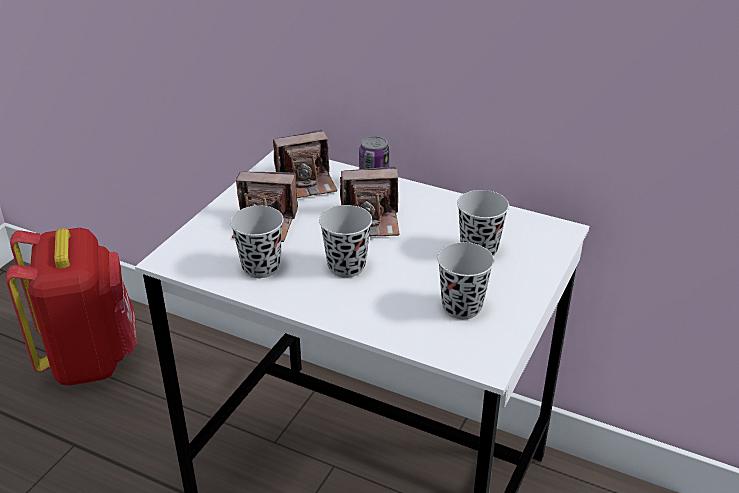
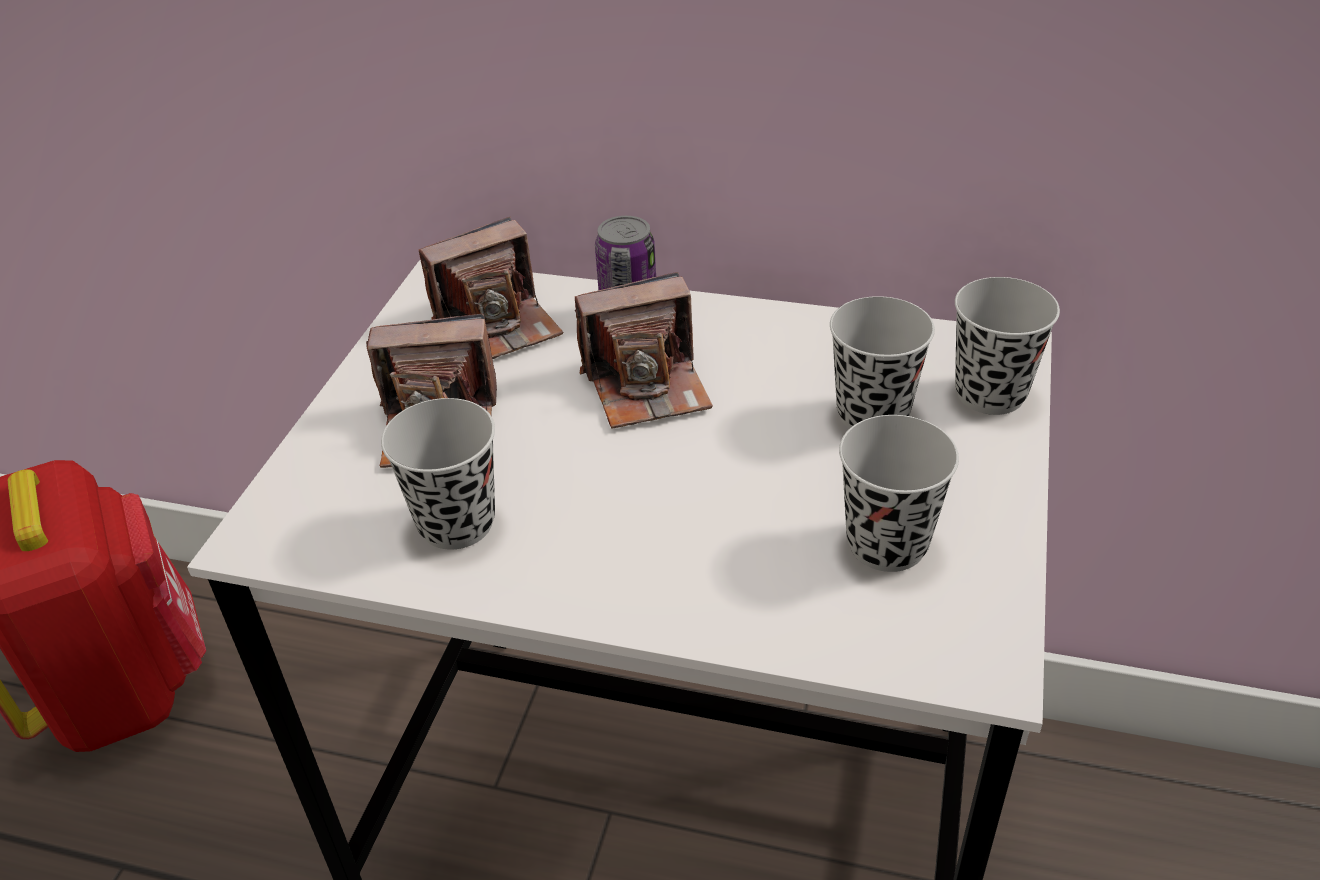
camera: 10 degrees left, 5 degrees up
(346, 266) = (630, 492): black cup -> black cup (990, 394)

